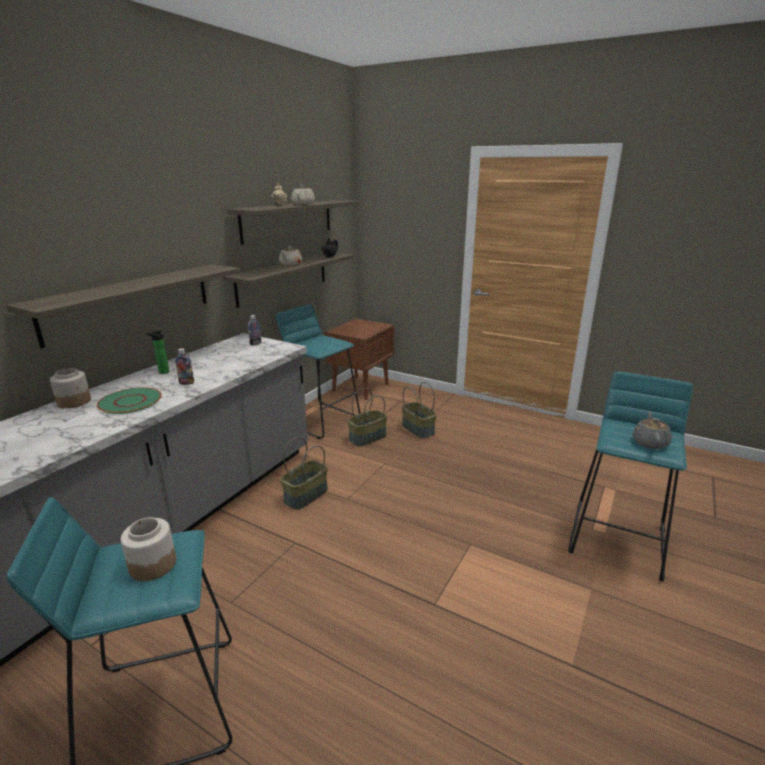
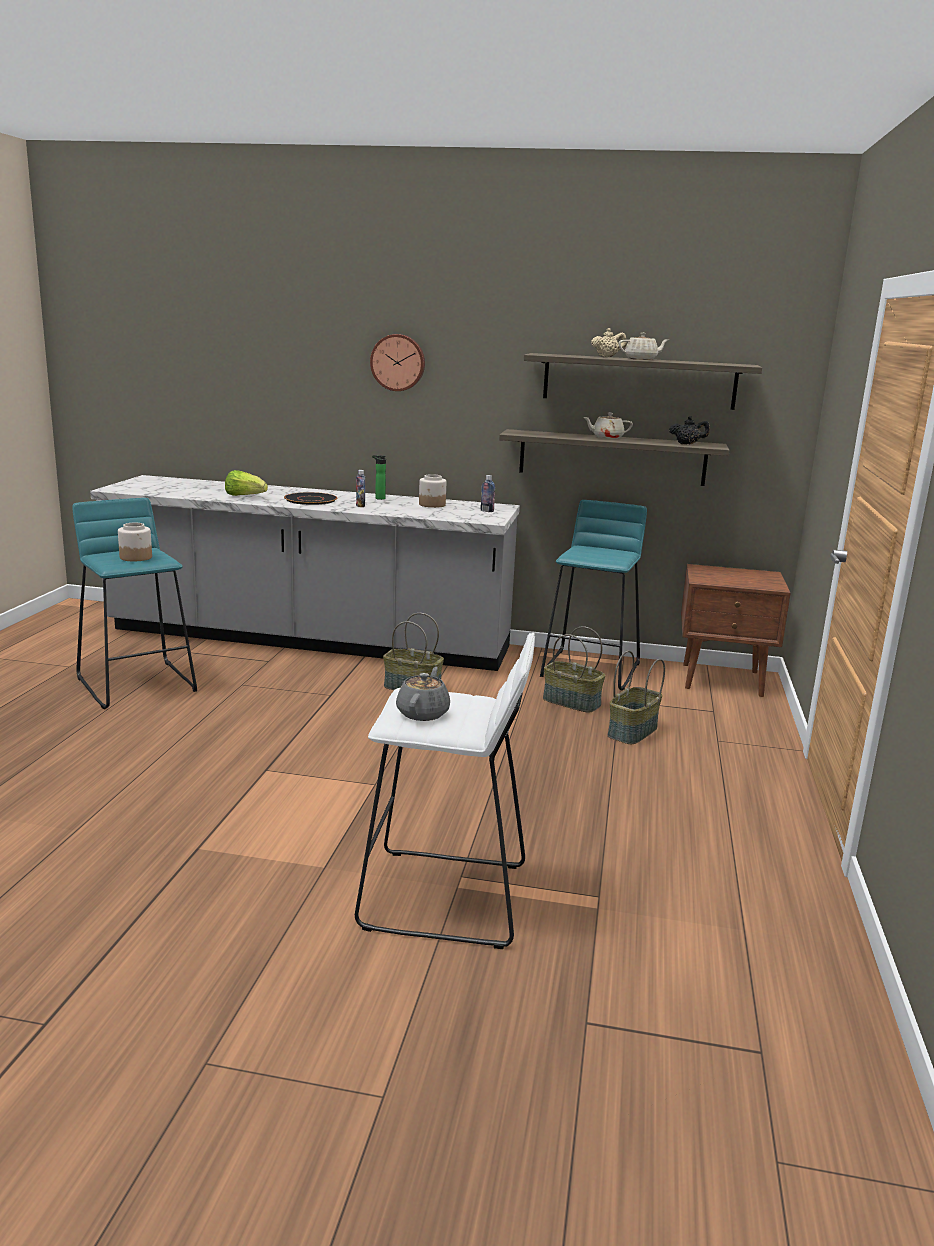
camera: 70 degrees right, 5 degrees down
(61, 435) = (244, 496): none -> lettuce
(74, 402) = (302, 490): jar -> jar (432, 505)
(126, 235) = (398, 362): none -> wall clock
(130, 302) = (388, 425): shelf -> none
(130, 402) = (310, 499): green plate -> black plate
(618, 539) = (445, 898): turquoise stool -> white stool
(650, 442) = (423, 713): grey teapot -> grey teapot turned 75 degrees counterclockwise

